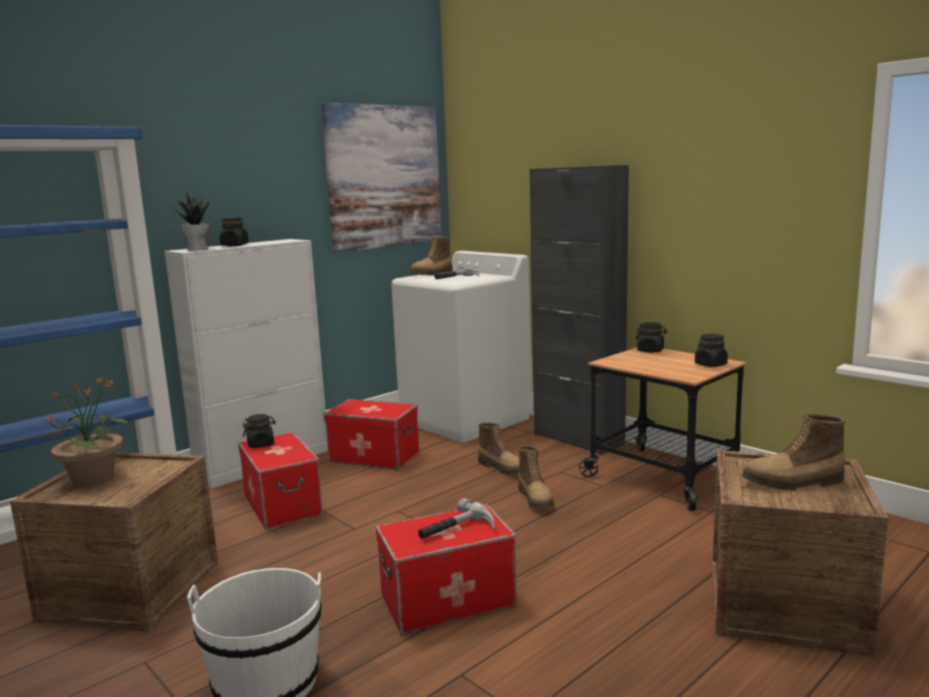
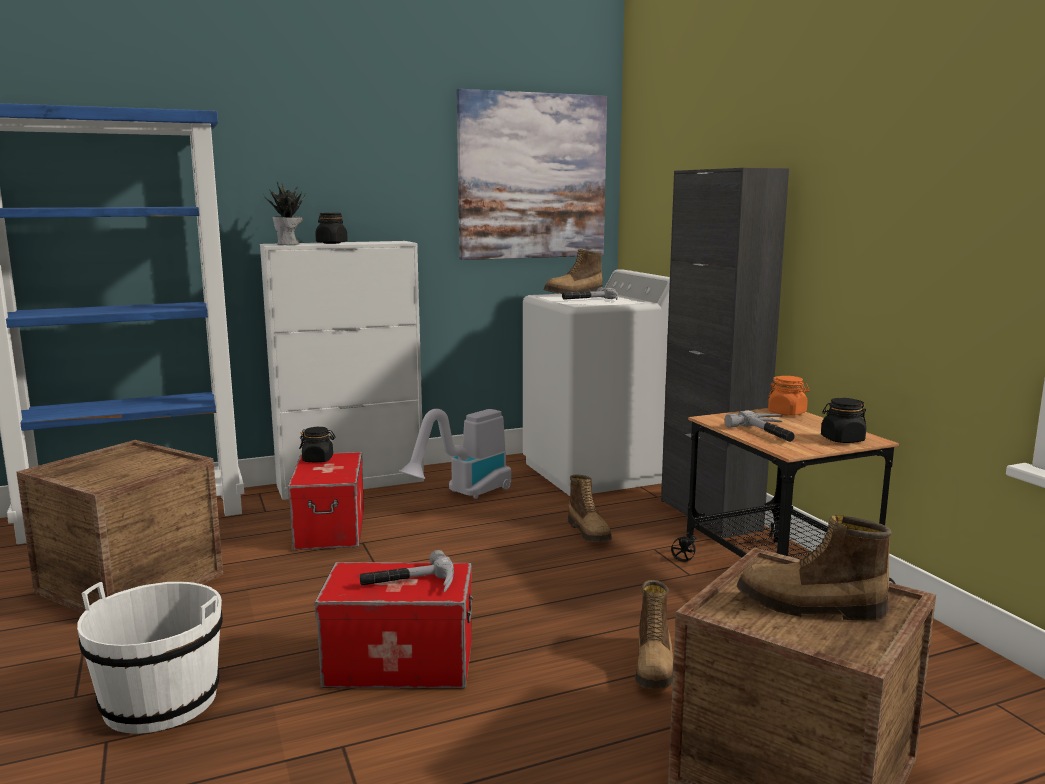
camera: 20 degrees right, 0 degrees up
(94, 478) = (104, 463): potted plant -> none
(374, 456) = (464, 495): storage box -> vacuum cleaner
(536, 499) = (596, 574): boot -> boot (654, 667)
(650, 351) = (787, 413): black jar -> orange jar
(659, 366) = (771, 433): none -> hammer

